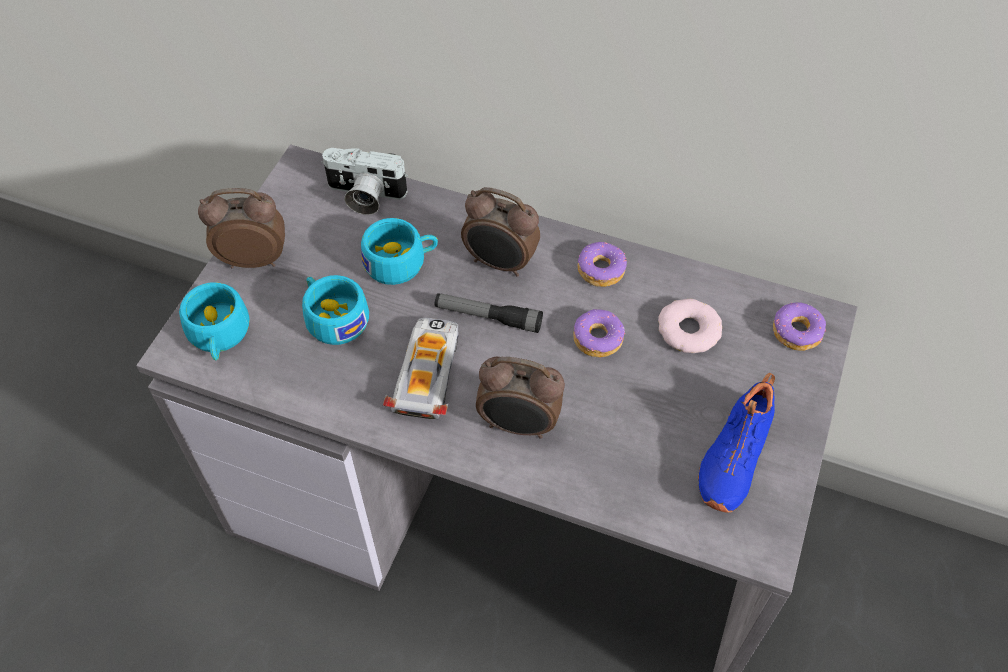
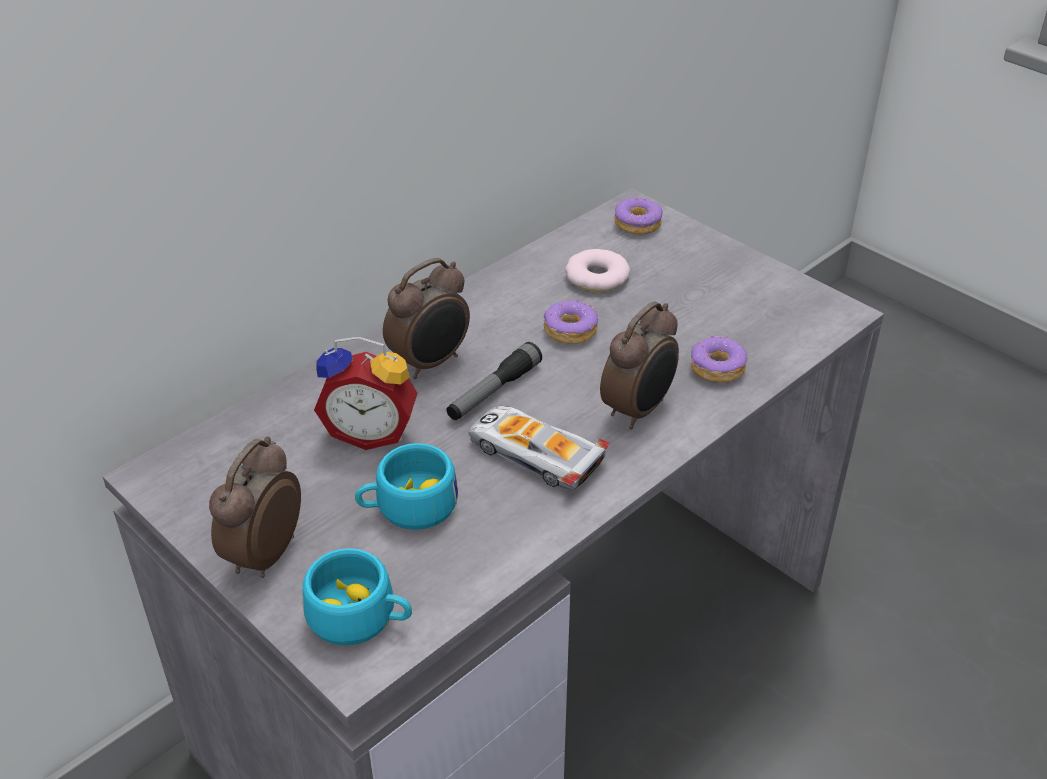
camera: 65 degrees left, 15 degrees down
(364, 196) = (249, 434): camera -> none
(401, 262) = (371, 432): turquoise cup -> alarm clock
(600, 270) = (490, 303): donut -> donut (716, 368)
(732, 455) = (742, 298): blue shoe -> none

